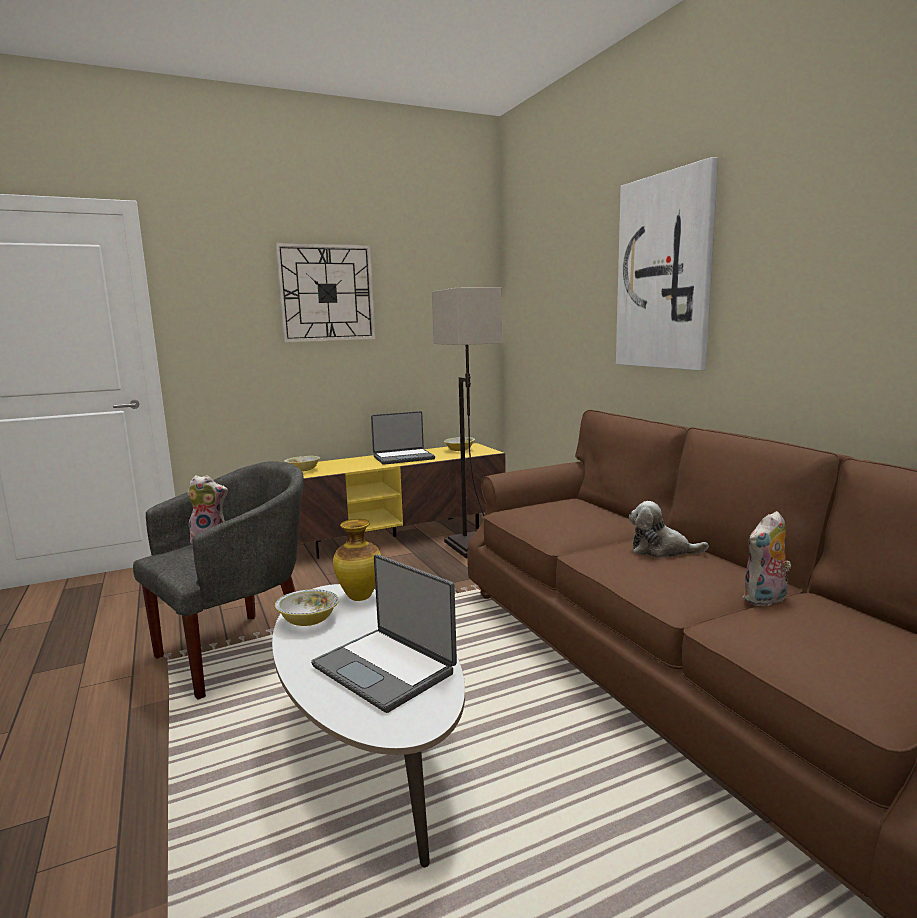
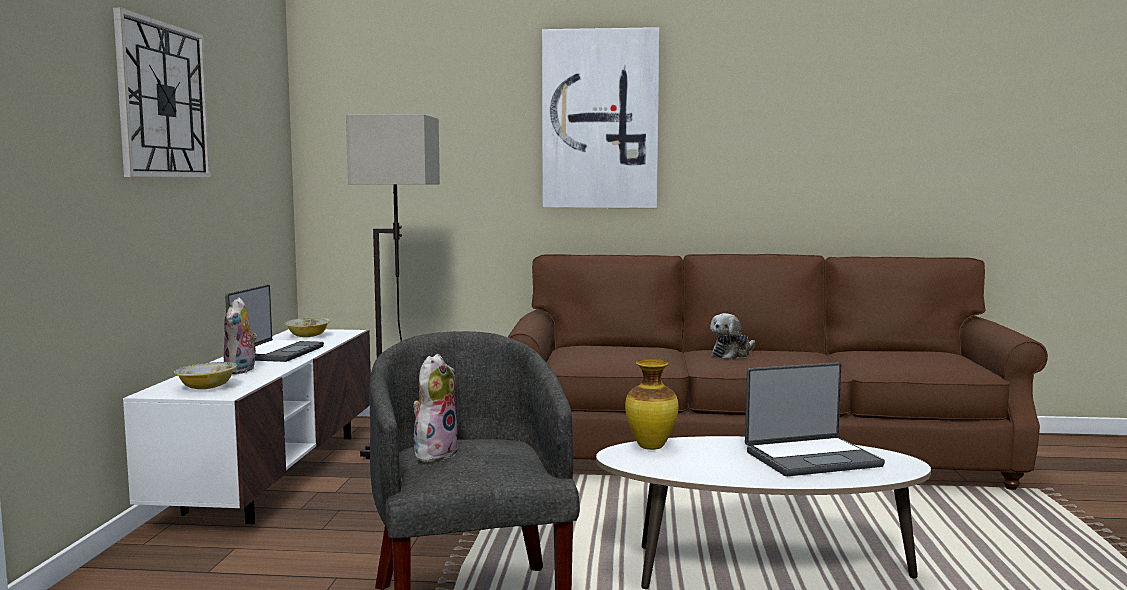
camera: 60 degrees left, 5 degrees down
(308, 621) = (683, 468): bowl -> none
(394, 536) = (273, 474): yellow tv stand -> white tv stand
(766, 600) = (839, 358): plush toy -> plush toy (241, 371)

